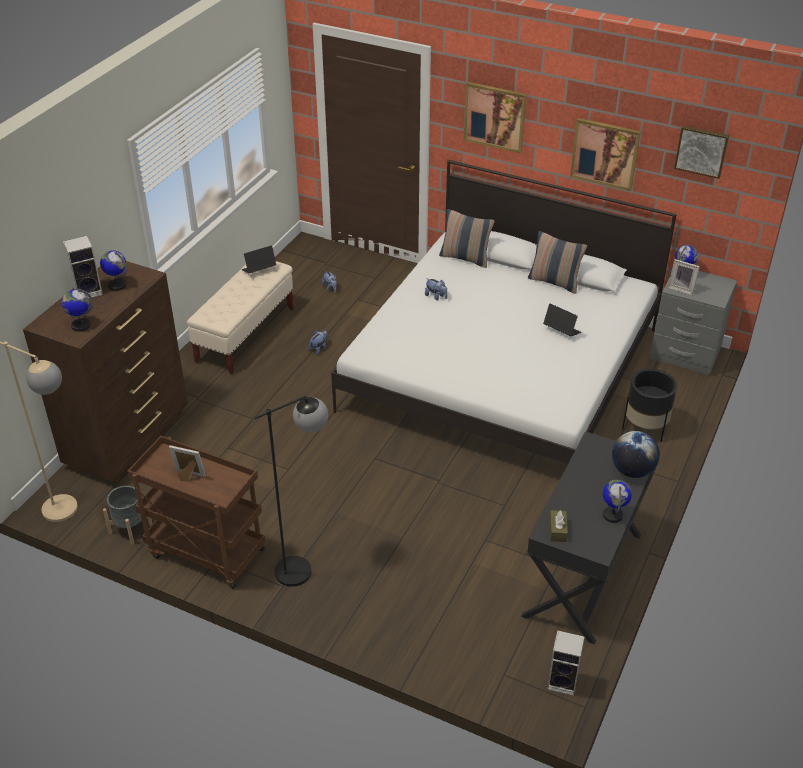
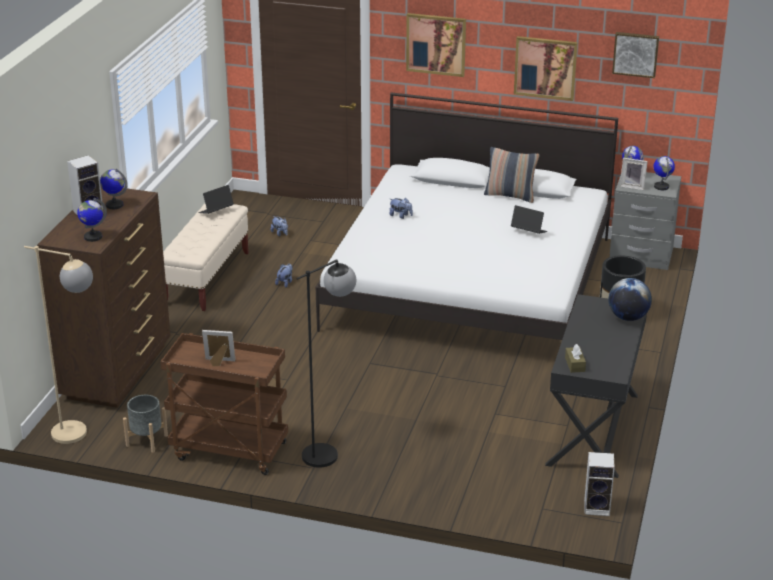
camera: 10 degrees left, 10 degrees down
(465, 258) = (419, 184): pillow -> none
(613, 515) = (620, 349): globe -> globe (661, 187)

